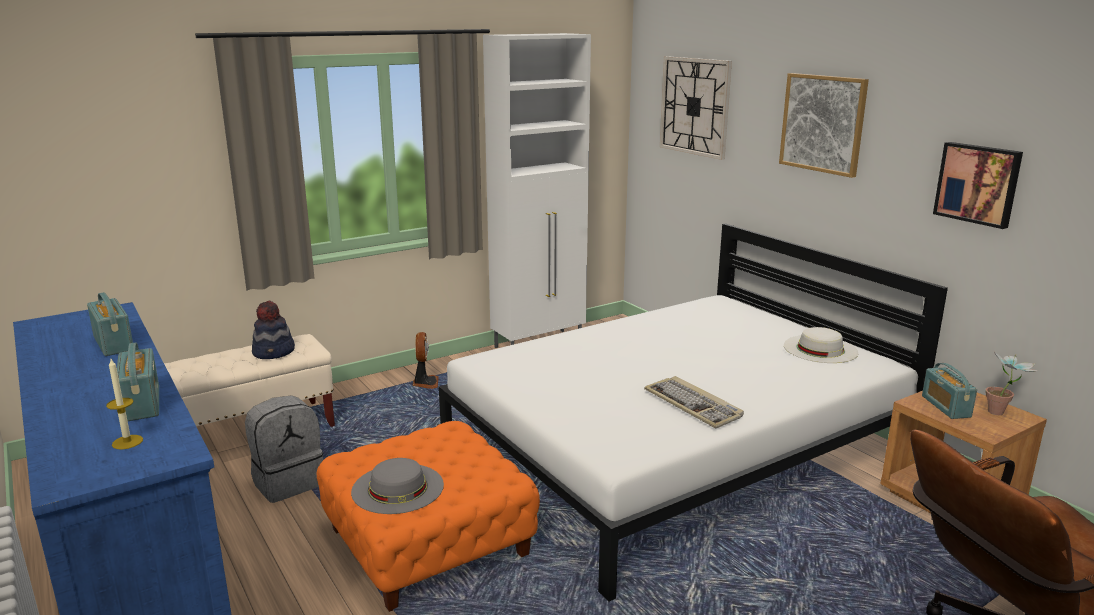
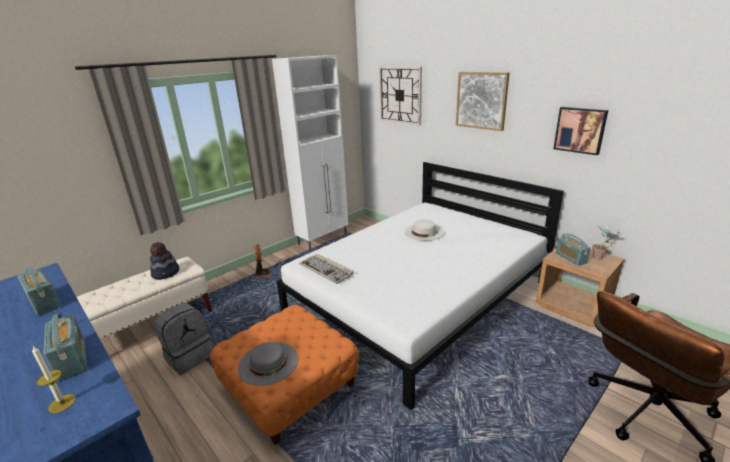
camera: 10 degrees left, 5 degrees up
(694, 405) = (438, 277): keyboard -> keyboard (326, 270)
(820, 349) = (492, 230): white hat -> white hat (424, 232)

